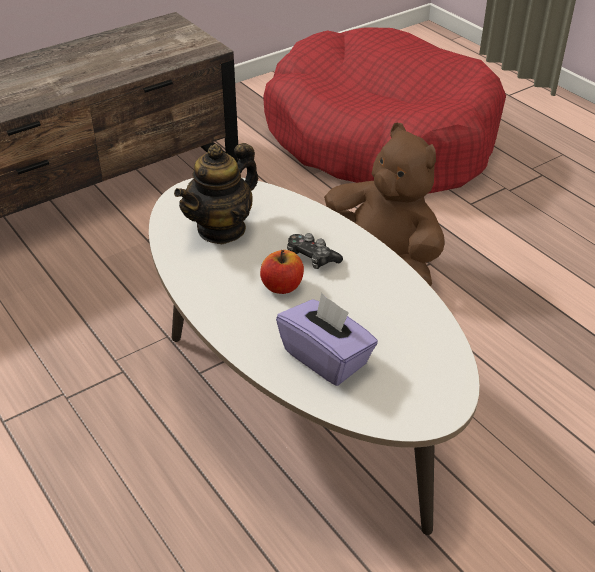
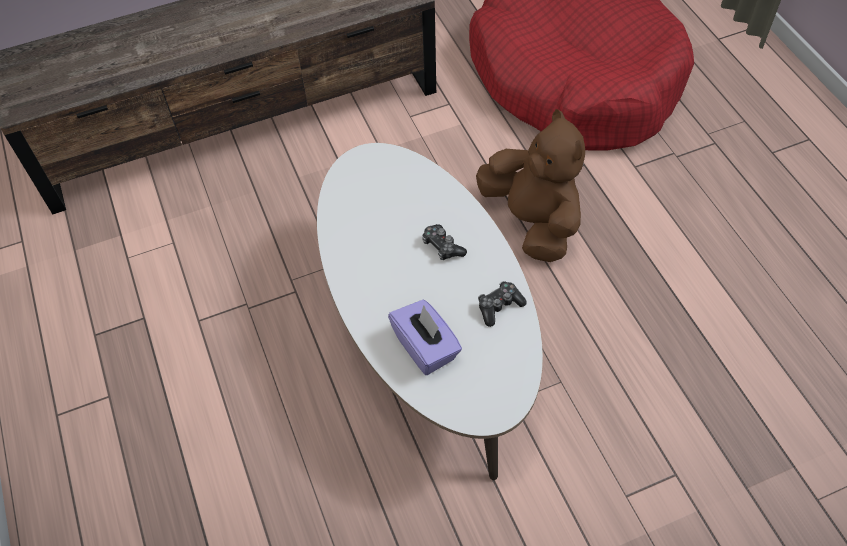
camera: 15 degrees right, 15 degrees up
(221, 229) = (377, 204): teapot -> none
(282, 286) = (411, 272): apple -> none
(399, 304) = (499, 306): none -> game controller

